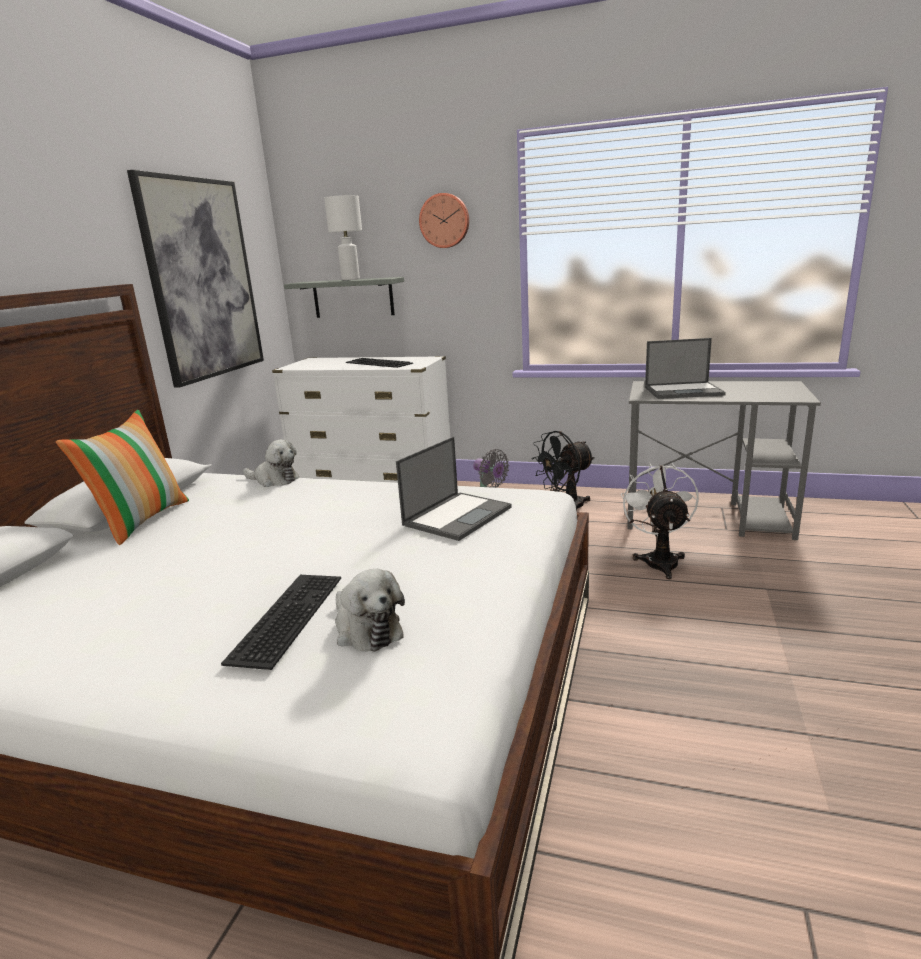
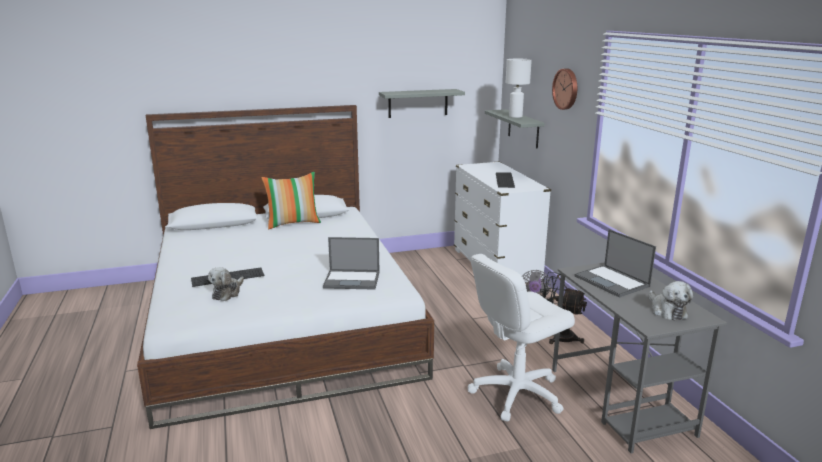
camera: 55 degrees right, 0 degrees up
(202, 279) = (418, 103): picture -> grey shelf
(274, 480) = (361, 228): plush toy -> plush toy (667, 311)
(659, 560) = (516, 393): white fan -> white office chair

